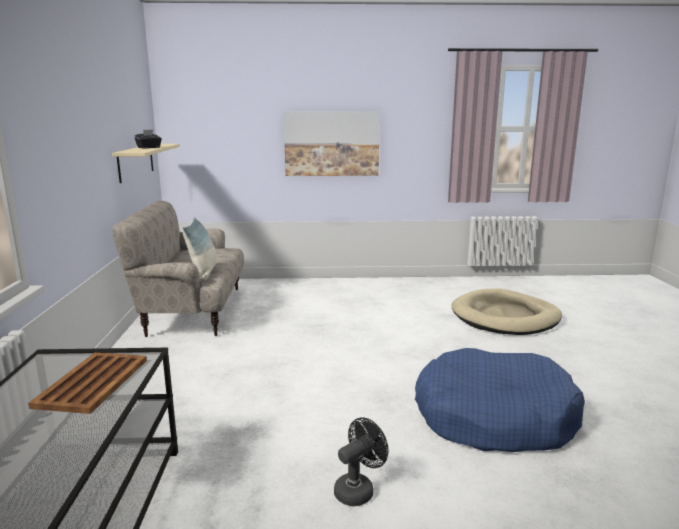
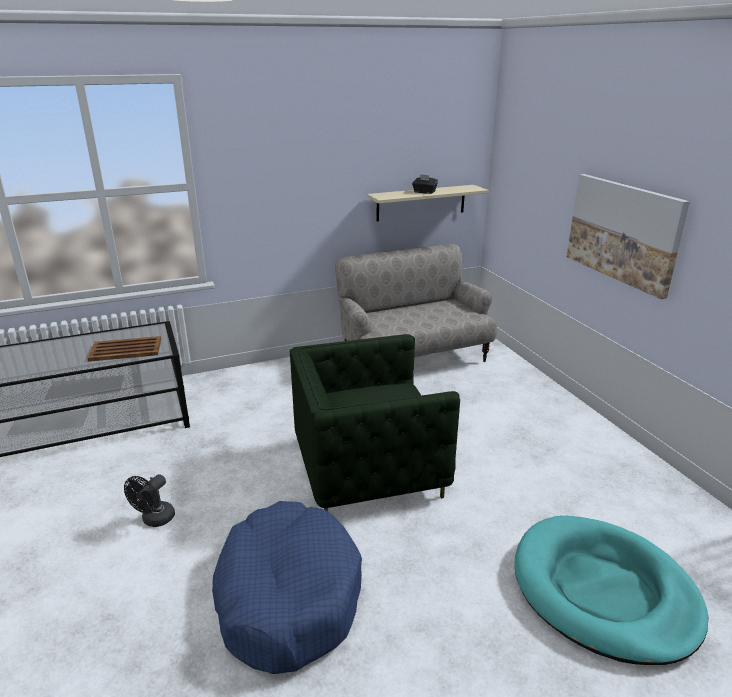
camera: 70 degrees right, 10 degrees up
(203, 272) = (396, 325): pillow -> none
(349, 359) = (368, 469): none -> green armchair
(358, 489) = (155, 520): black fan -> black fan turned 90 degrees clockwise
(505, 317) = (603, 591): beige dog bed -> turquoise dog bed

